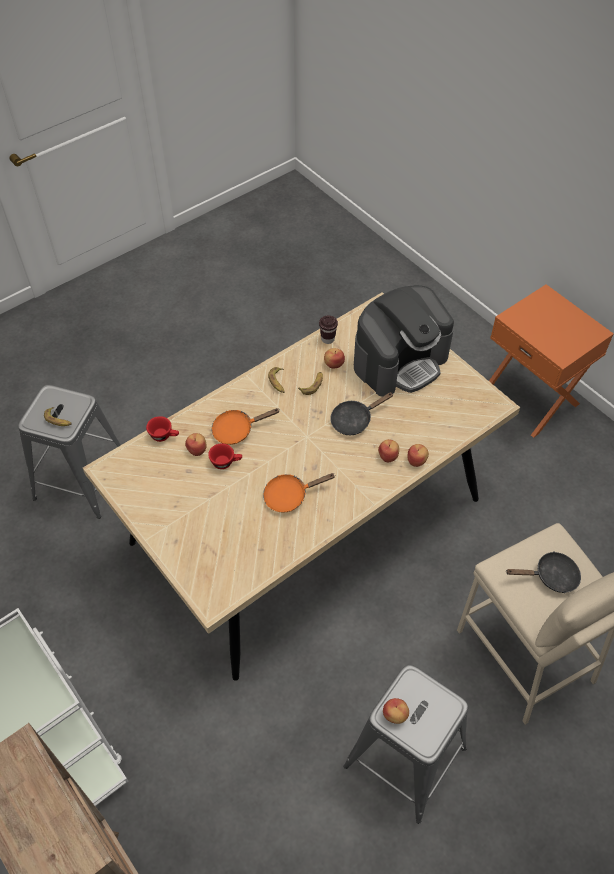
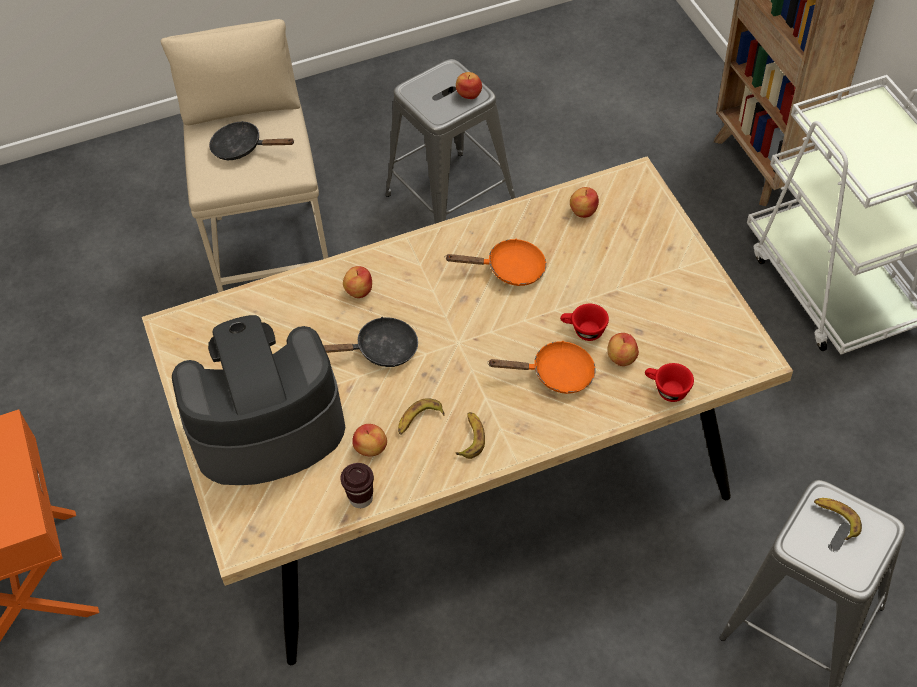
camera: 160 degrees left, 0 degrees up
(416, 460) = (325, 277): apple -> apple (583, 211)

